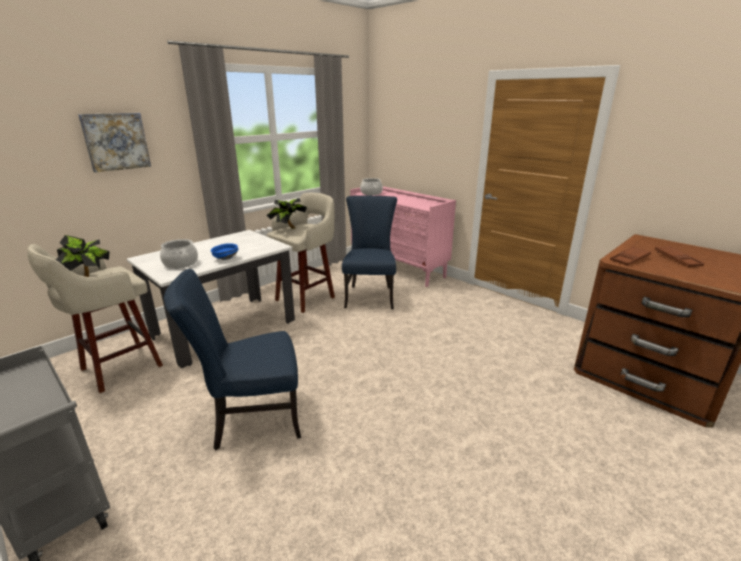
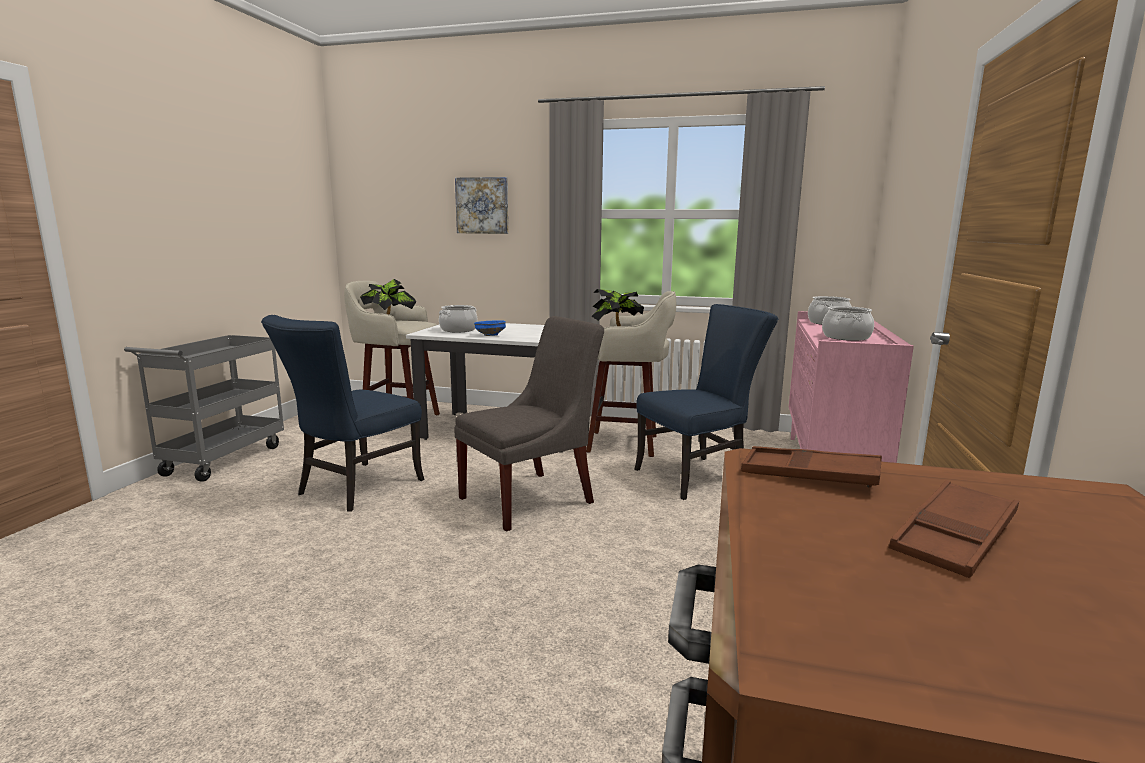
camera: 60 degrees right, 10 degrees down
(250, 419) = (354, 488): blue chair -> blue chair turned 105 degrees counterclockwise
(348, 349) = (531, 498): none -> grey chair
(409, 200) = (846, 337): none -> cooking pot

